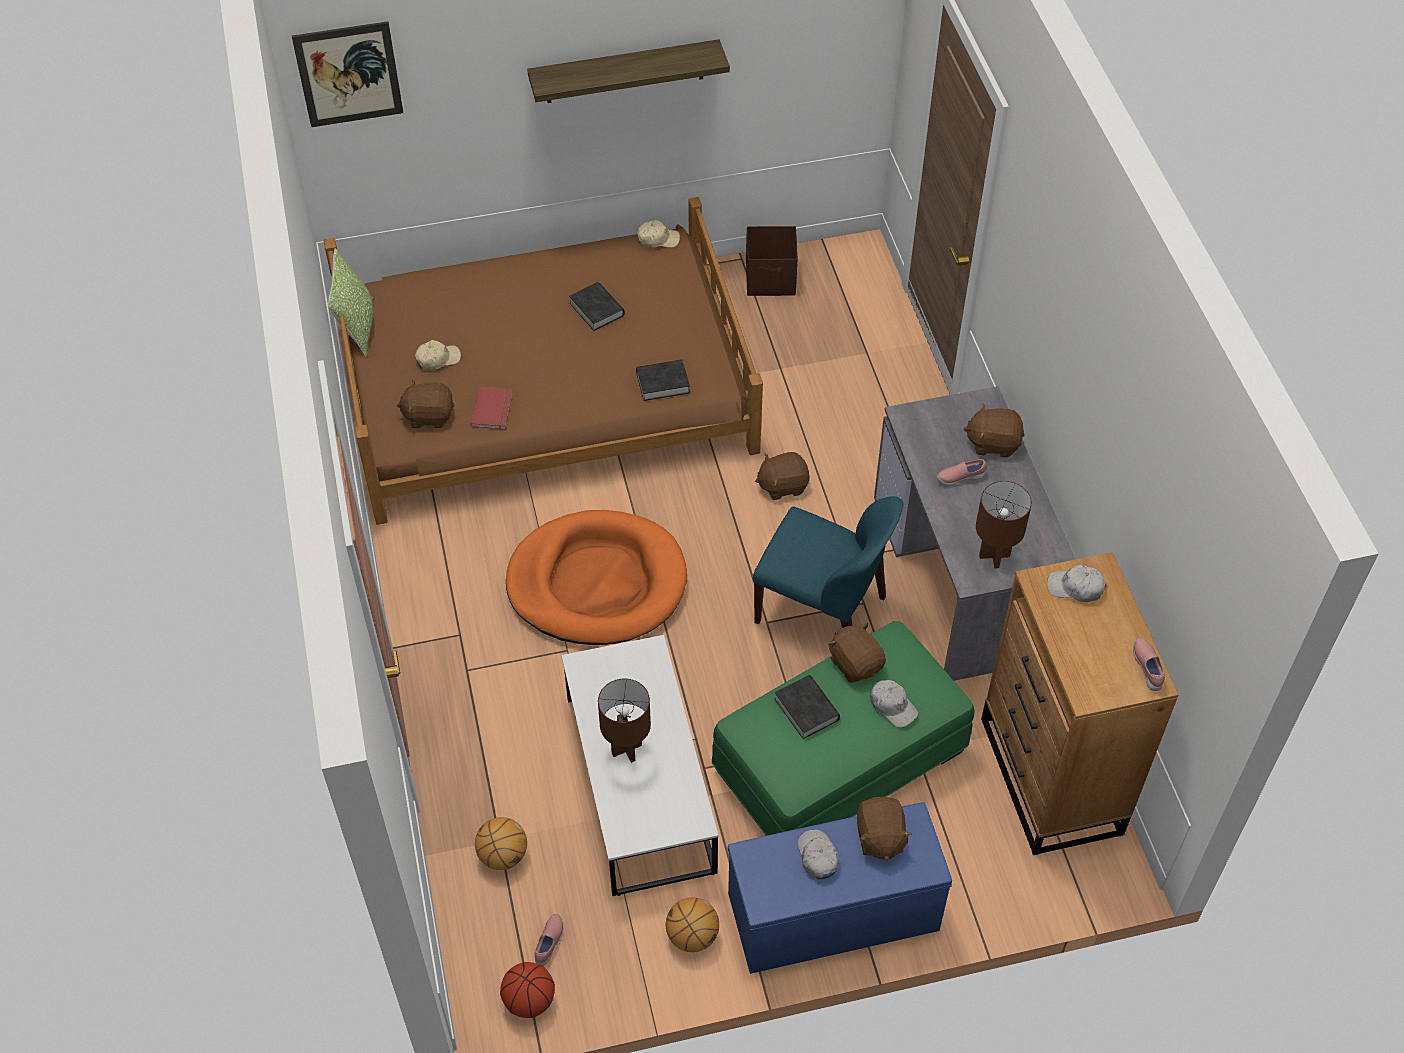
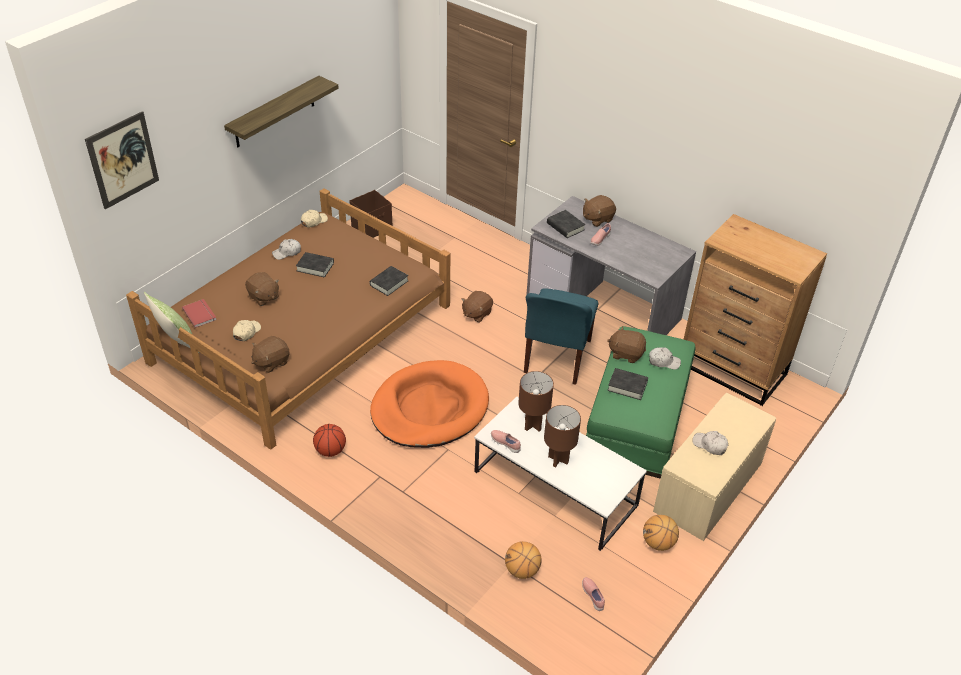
camera: 40 degrees left, 10 degrees down
(493, 409) = (307, 340): red book -> red book (200, 314)
(529, 1000) = (614, 632): basketball -> basketball (330, 450)
(823, 610) = (556, 357): blue chair -> blue chair turned 120 degrees clockwise
(831, 914) = (709, 488): blue bench -> beige bench
(879, 838) = (726, 419): brown plush toy -> brown plush toy (263, 297)
(933, 431) = (565, 227): none -> black book
(994, 555) = (652, 263): brown table lamp -> brown table lamp (532, 425)
(1075, 588) = (737, 235): white cap -> white cap (287, 252)
(1148, 668) = (803, 249): pink shoe -> pink shoe (505, 443)

